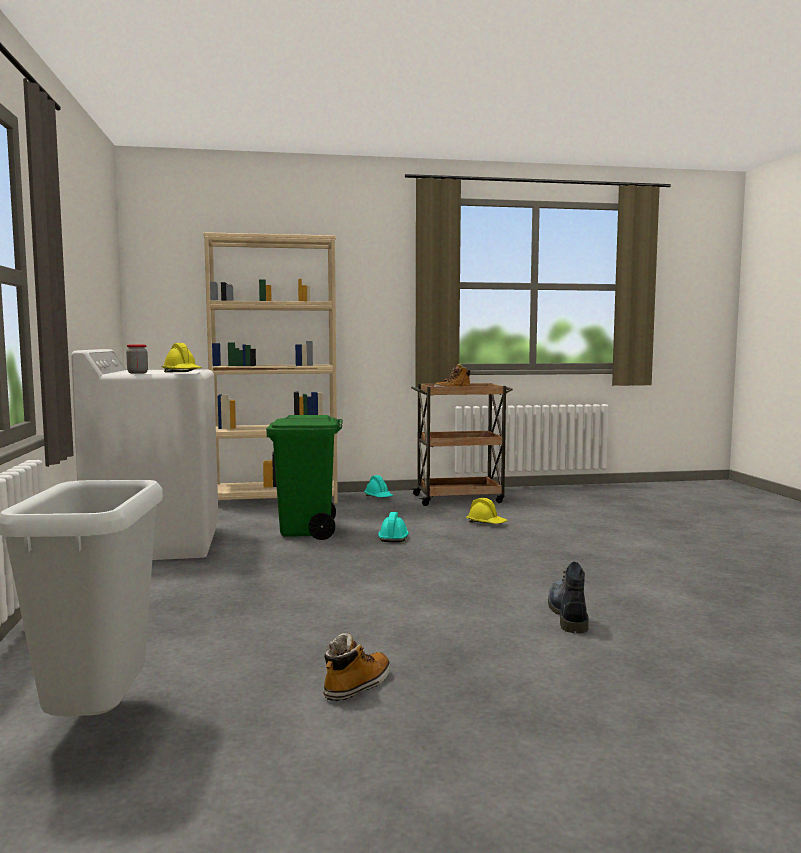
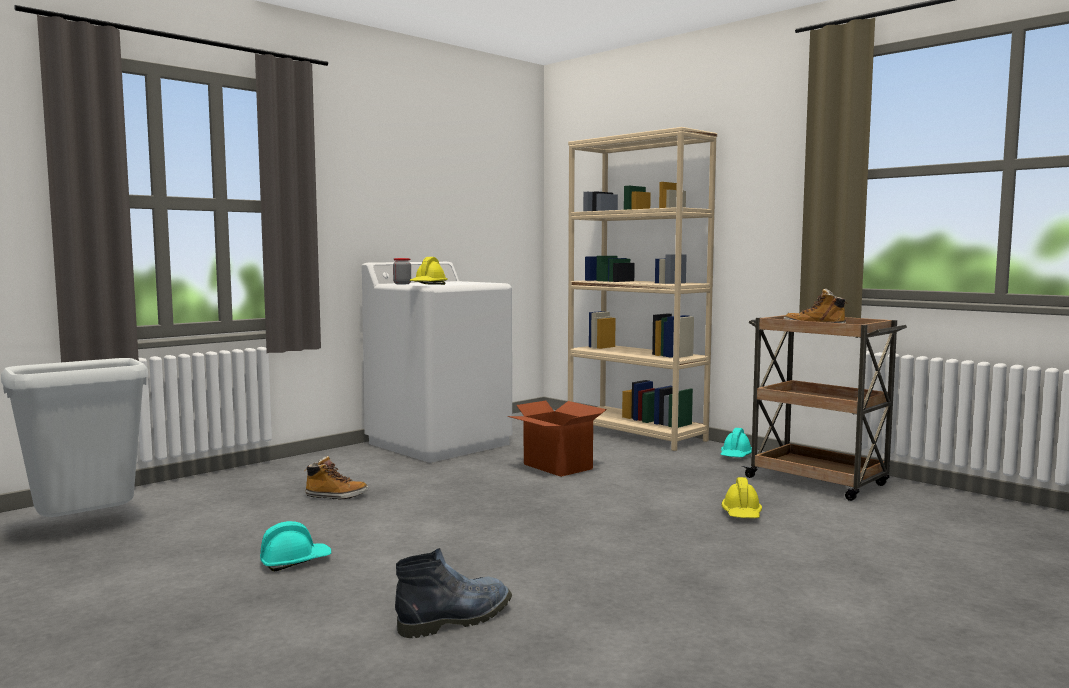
camera: 55 degrees right, 0 degrees up
(307, 531) = (557, 467): green trash can -> cardboard box
(357, 686) = (185, 577): boot -> boot (336, 496)
(393, 537) = (599, 495): turquoise hard hat -> turquoise hard hat (295, 561)

